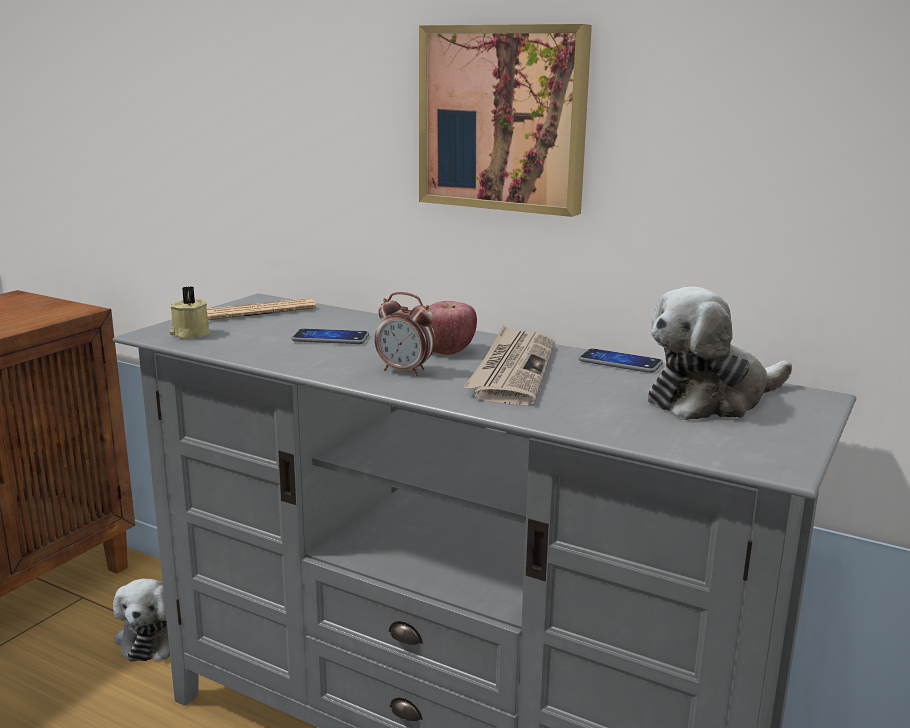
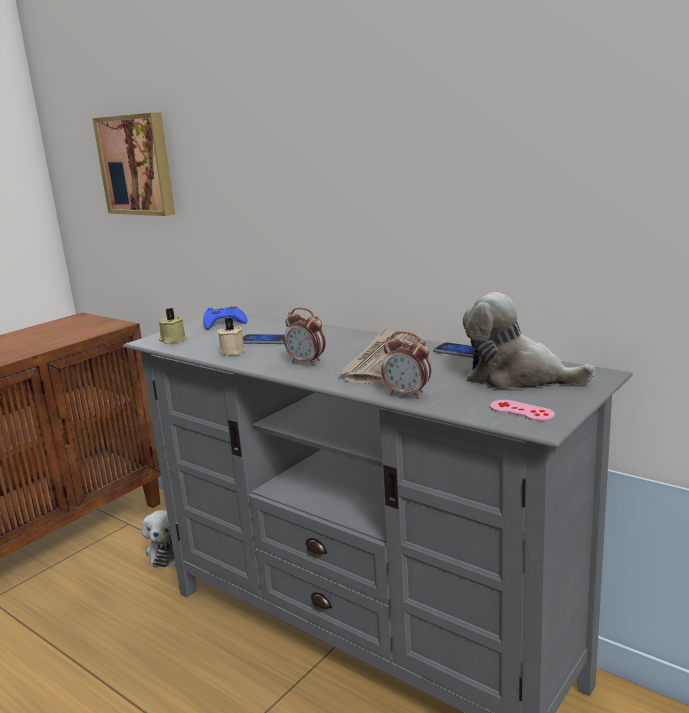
camera: 10 degrees right, 0 degrees up
(258, 312) = (224, 323): newspaper -> blue game controller
(288, 353) = (233, 351): none -> beige candle
(447, 351) = (342, 347): apple -> none
(504, 118) = (379, 179): picture -> picture (138, 165)
(572, 420) = (407, 394): none -> alarm clock
(711, 399) = (517, 378): plush toy -> plush toy turned 45 degrees clockwise
(743, 446) = (521, 411): none -> pink game controller

